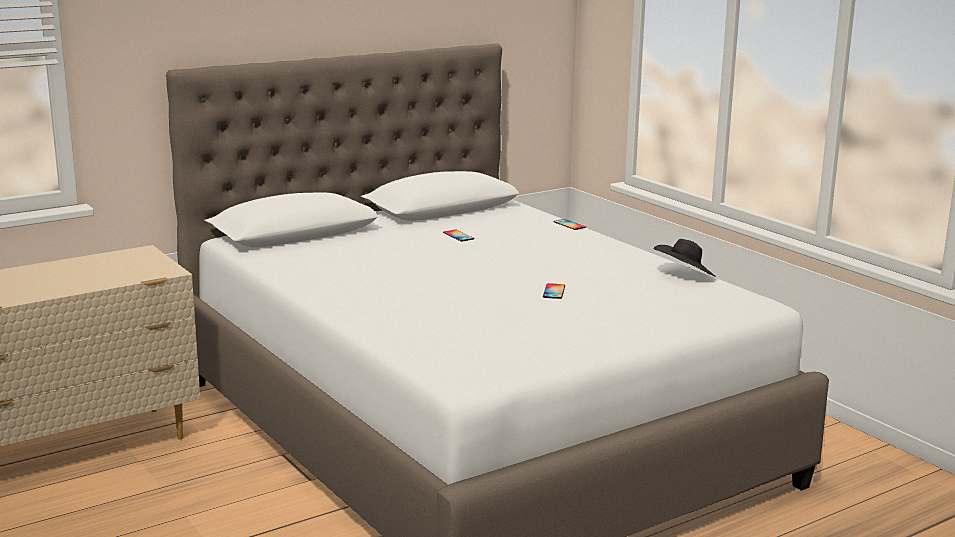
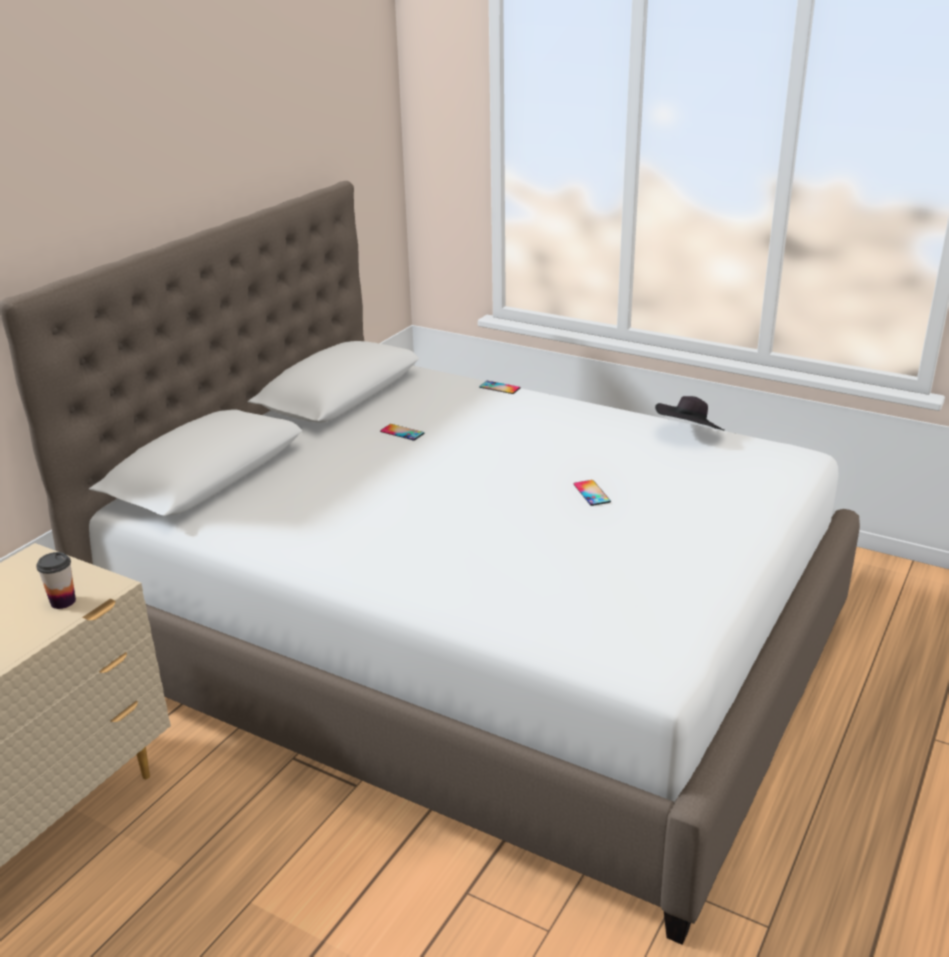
camera: 25 degrees left, 10 degrees up
(137, 273) = (63, 601): none -> cup

